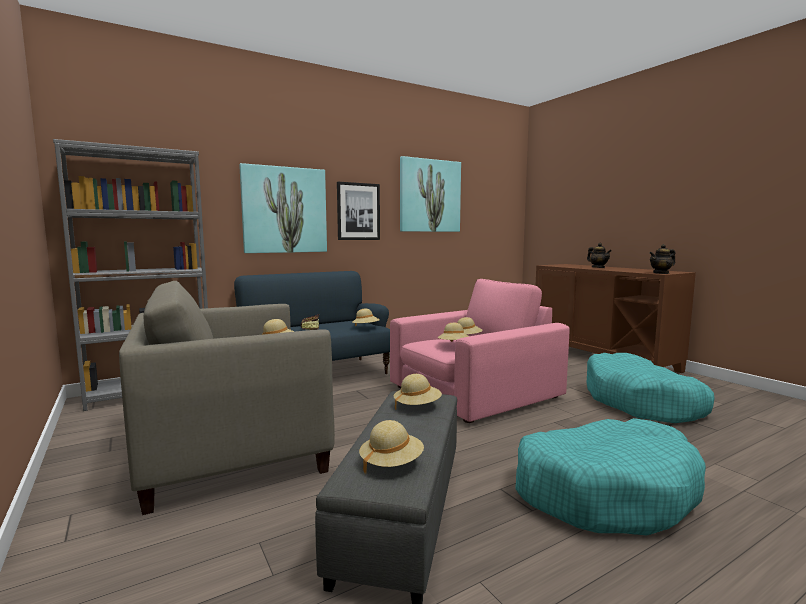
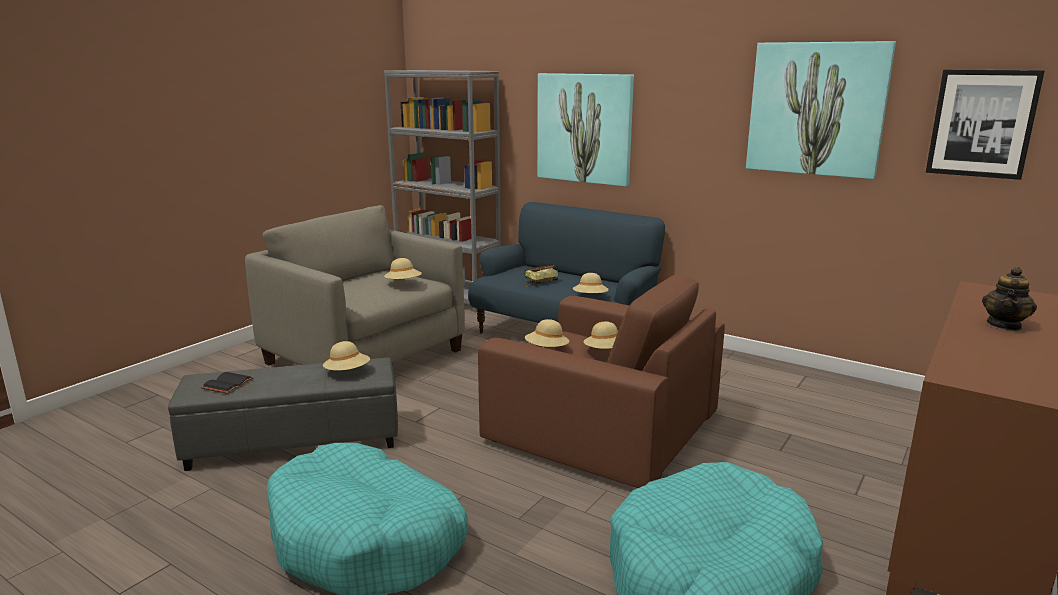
camera: 65 degrees right, 10 degrees up
(358, 211) = (680, 133): picture -> picture (982, 123)
(391, 463) = (227, 384): beige hat -> black book
(473, 393) = (600, 428): pink armchair -> brown armchair
(661, 273) = (963, 378): teapot -> none

